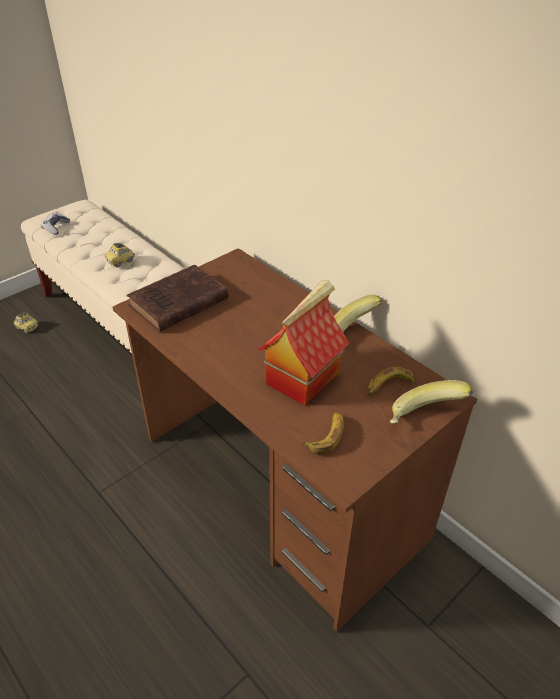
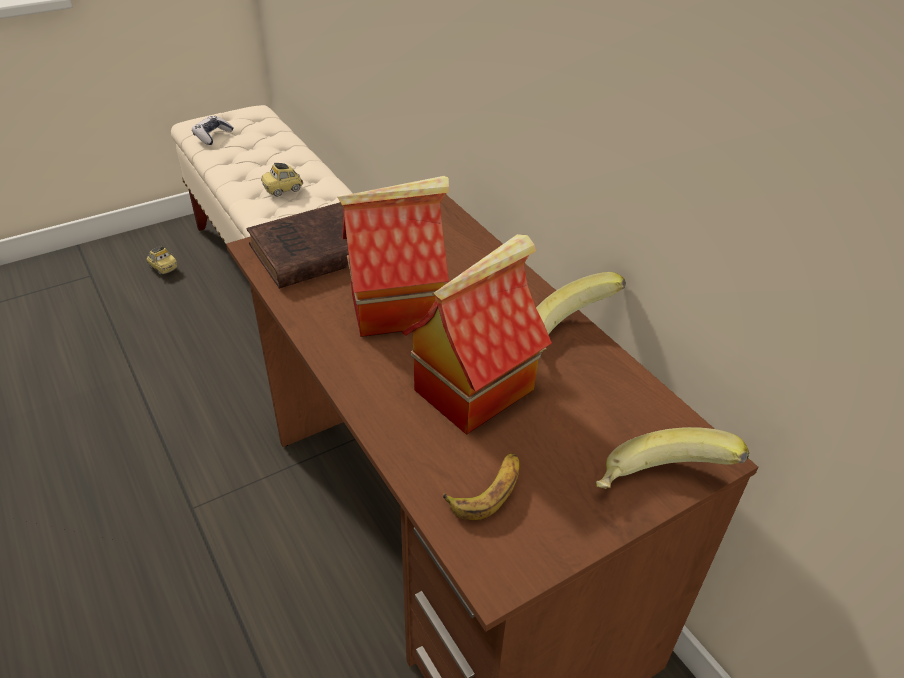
camera: 10 degrees right, 0 degrees up
(240, 334) = (398, 308): none -> toy house
(388, 386) = (610, 422): banana -> none

